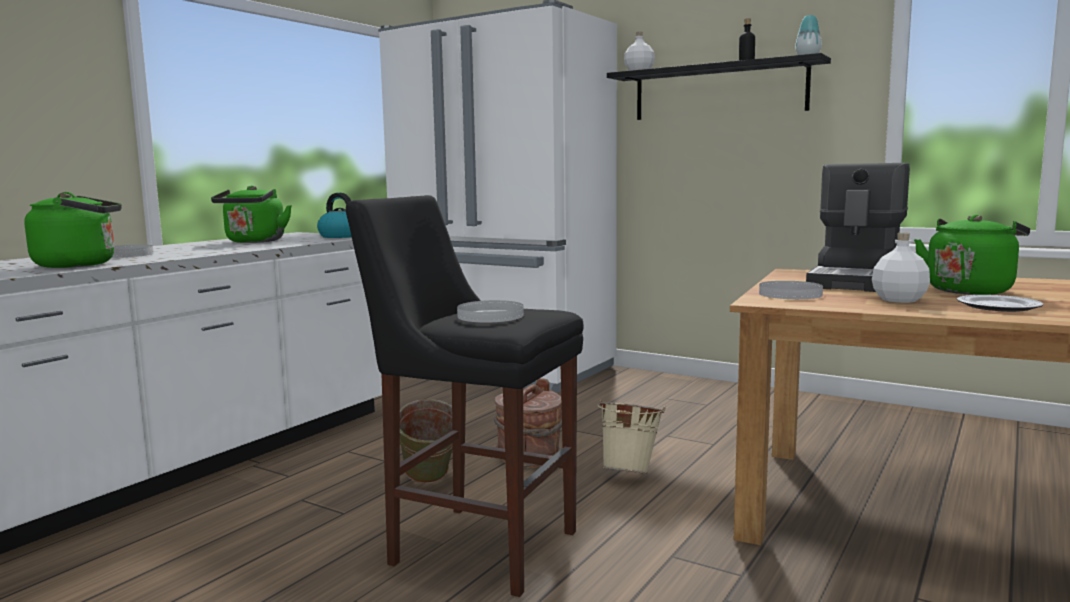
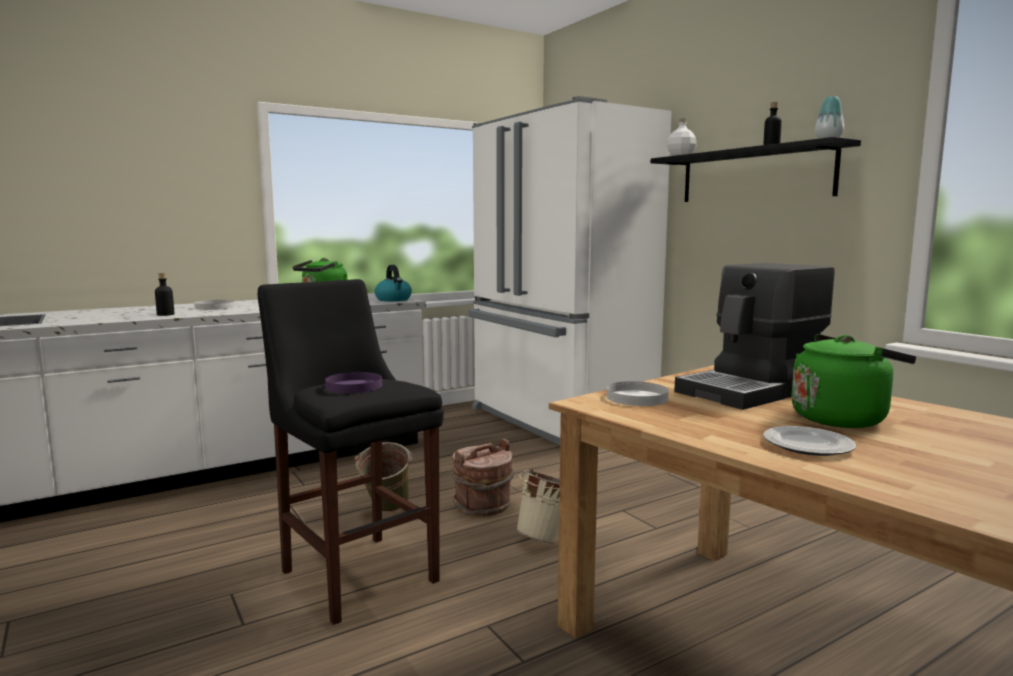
camera: 25 degrees right, 0 degrees up
(81, 265) = (165, 314): green kettle -> black bottle
(490, 315) = (354, 386): white plate -> purple plate
(900, 300) = (725, 420): white bottle -> none

